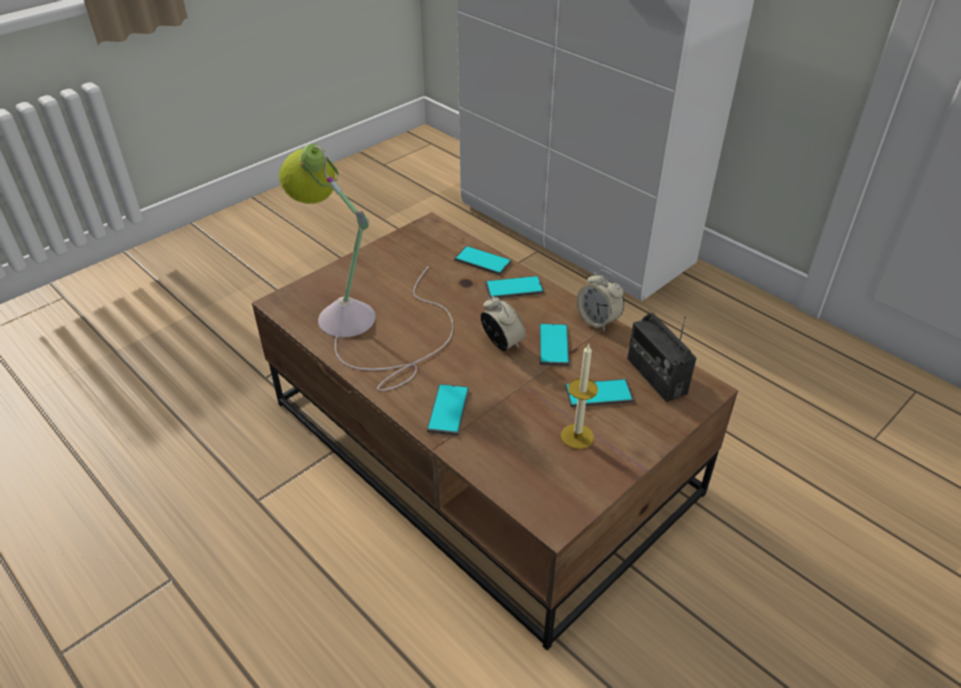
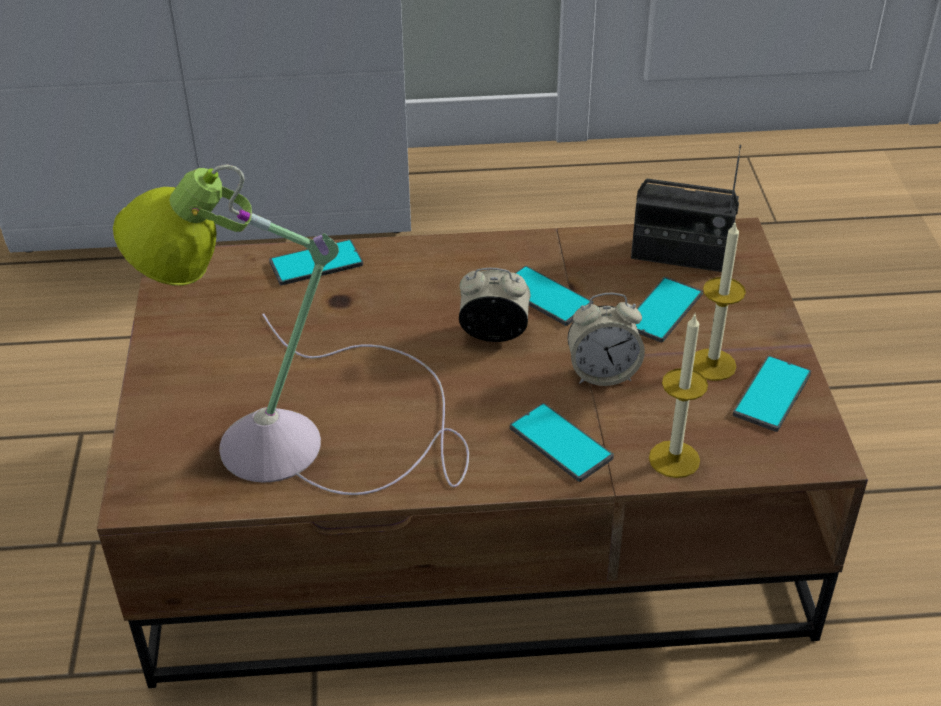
camera: 50 degrees left, 0 degrees up
(482, 459) = (674, 459): none -> candle
(514, 288) = (404, 269): phone -> phone (772, 394)
(598, 321) = (543, 241): alarm clock -> alarm clock (602, 373)

